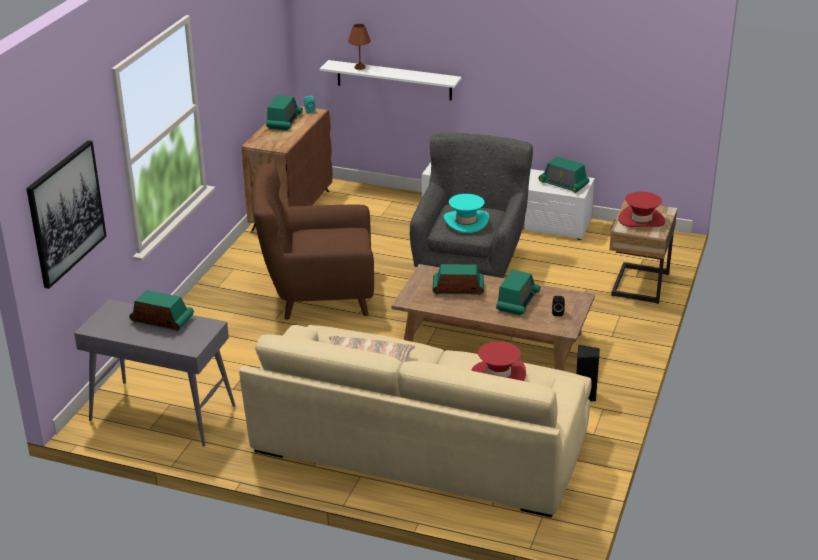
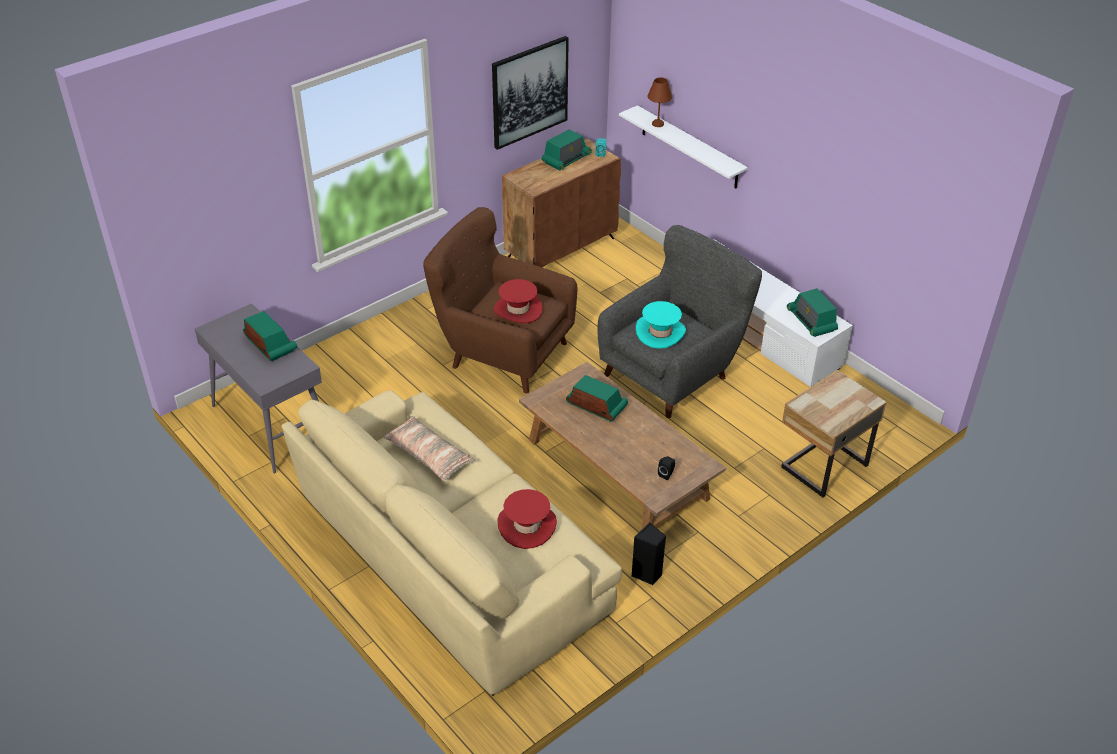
camera: 30 degrees right, 10 degrees up
(66, 213) = (204, 217): picture -> picture (529, 92)
(517, 302) = (639, 445): radio -> none
(641, 220) = (831, 402): red hat -> red hat (518, 310)

